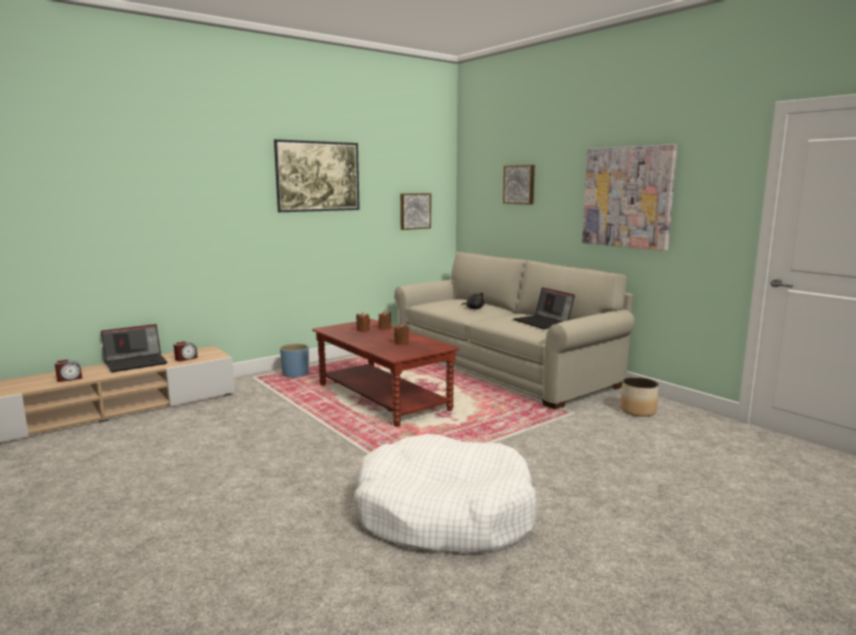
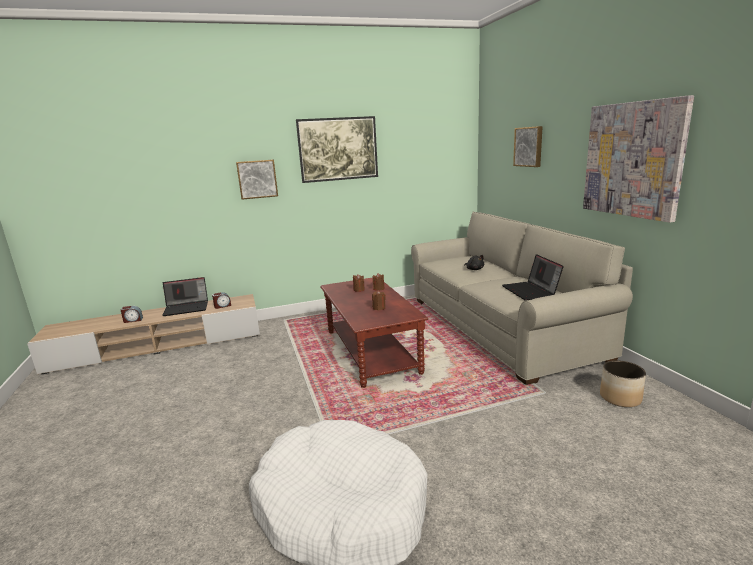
camera: 20 degrees right, 5 degrees up
(295, 374) = (317, 319): blue planter -> none
(414, 211) = (433, 175): picture -> picture (257, 179)

